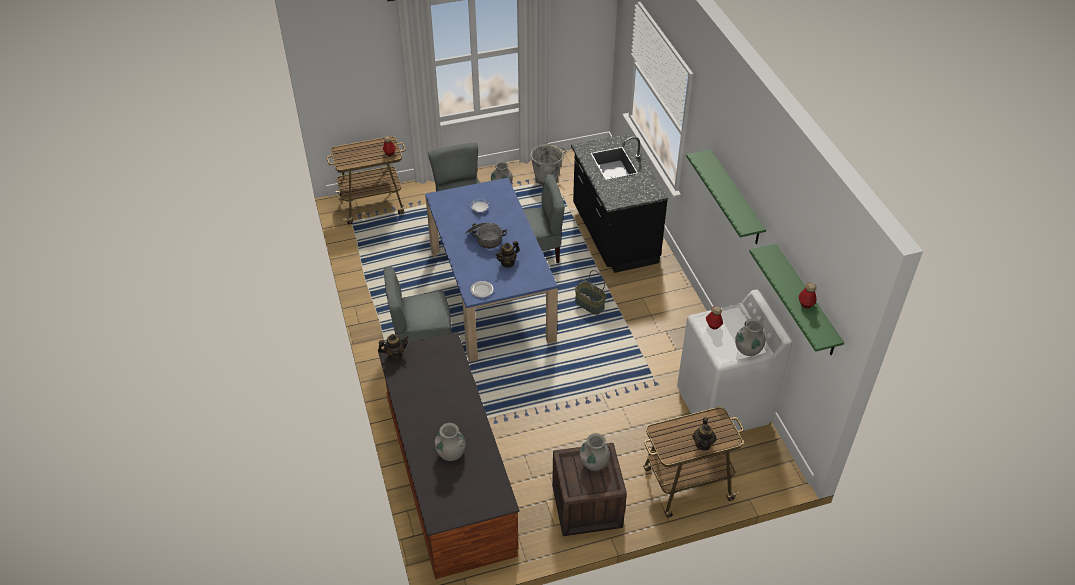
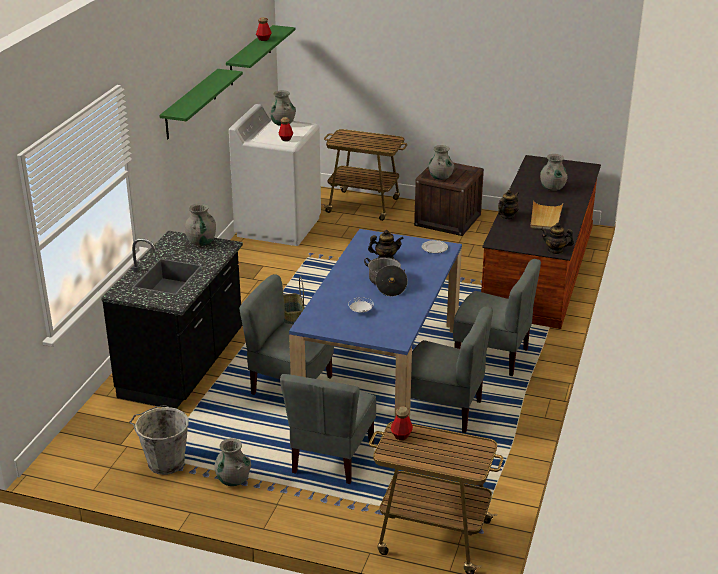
camera: 145 degrees left, 15 degrees down
(423, 280) = (443, 410): none -> grey chair
(429, 397) = (545, 218): none -> beige tray
(632, 197) = (201, 242): none -> grey vase
(703, 444) = (365, 136): teapot -> teapot (507, 216)

